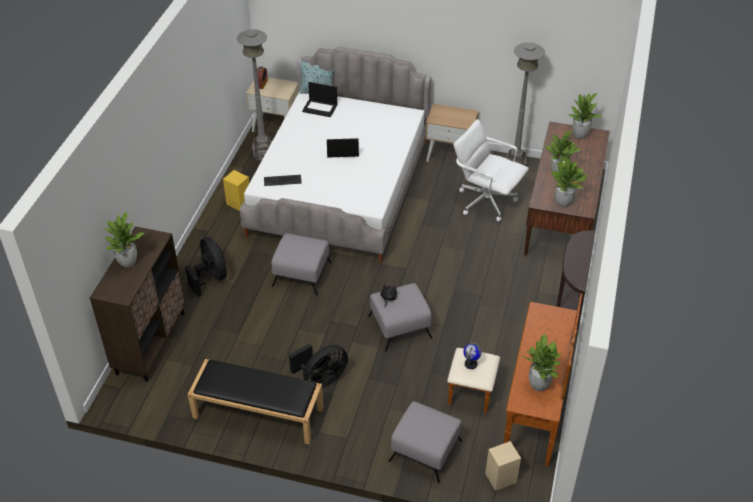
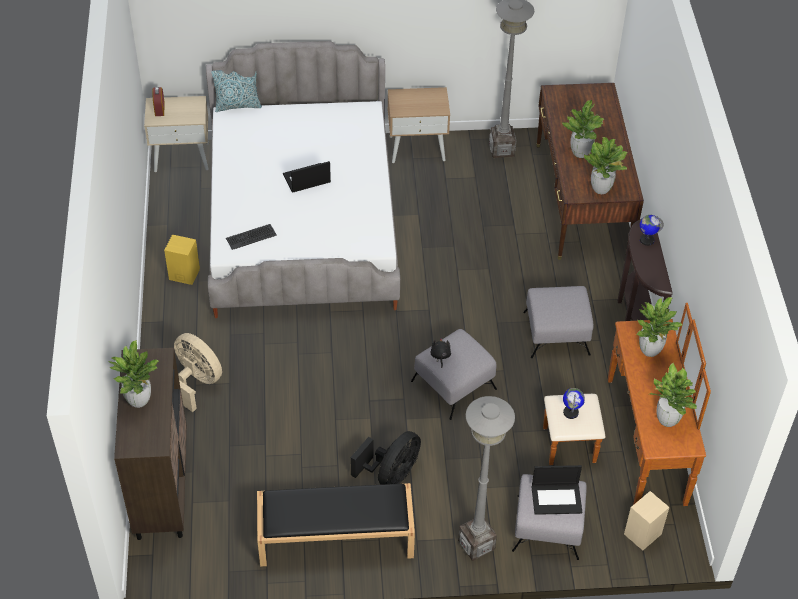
camera: 20 degrees left, 5 degrees up
(211, 277) = (196, 382): black fan -> beige fan
(263, 156) = (185, 202): grey floor lamp -> grey floor lamp (476, 545)
(302, 274) = (307, 348): grey ottoman -> grey ottoman (557, 333)
(320, 108) = (251, 126): laptop -> laptop (557, 498)
(486, 201) = (485, 199): white office chair -> none
(580, 135) = (583, 95): potted plant -> potted plant (650, 350)
(581, 247) = (646, 240): none -> globe

